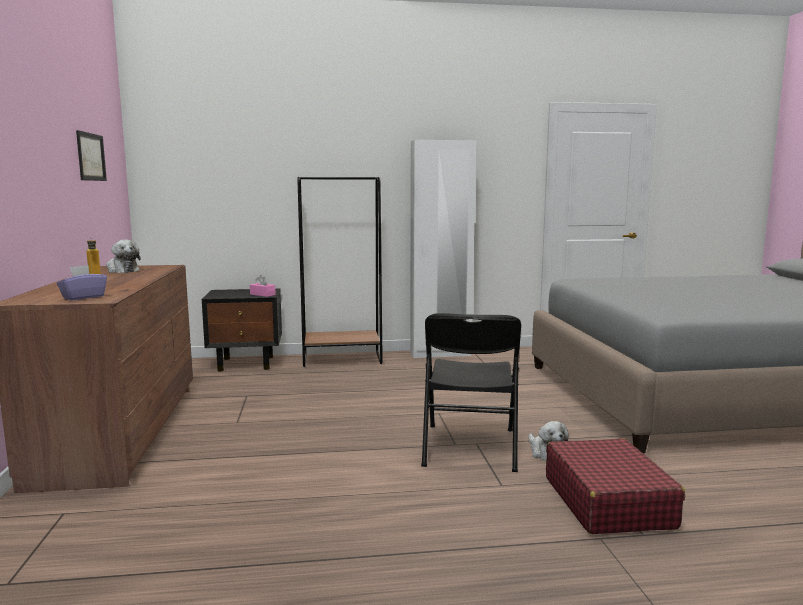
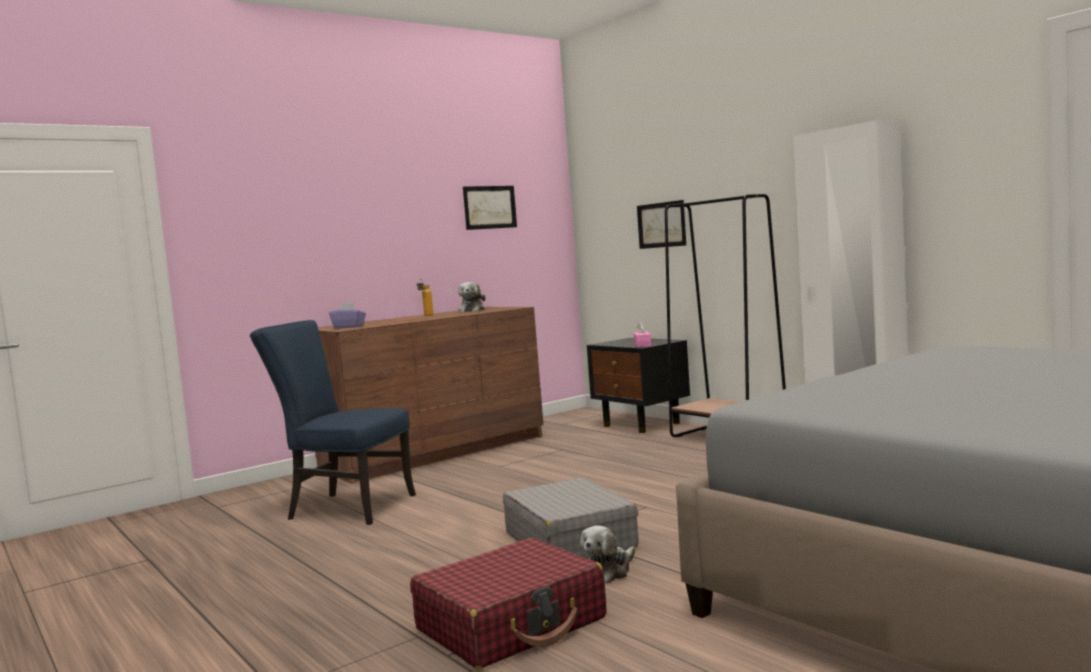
camera: 60 degrees right, 5 degrees down
(208, 505) = (344, 507): none -> blue chair
(253, 191) = (661, 225): none -> picture
(469, 447) = (570, 540): black chair -> grey suitcase

